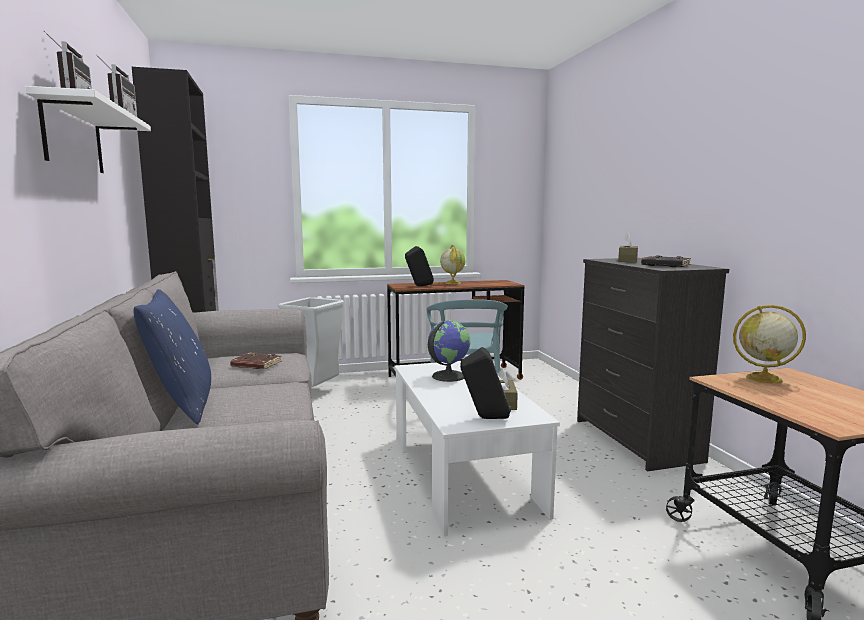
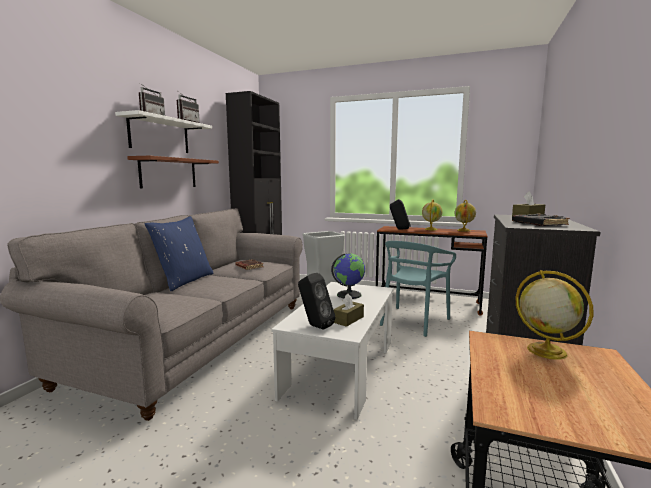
camera: 35 degrees right, 0 degrees up
(87, 211) = (168, 173): none -> brown shelf
(488, 281) = (464, 230): none -> globe

